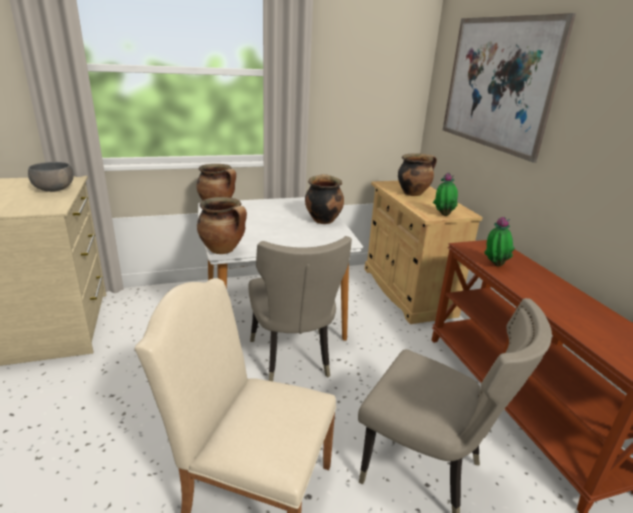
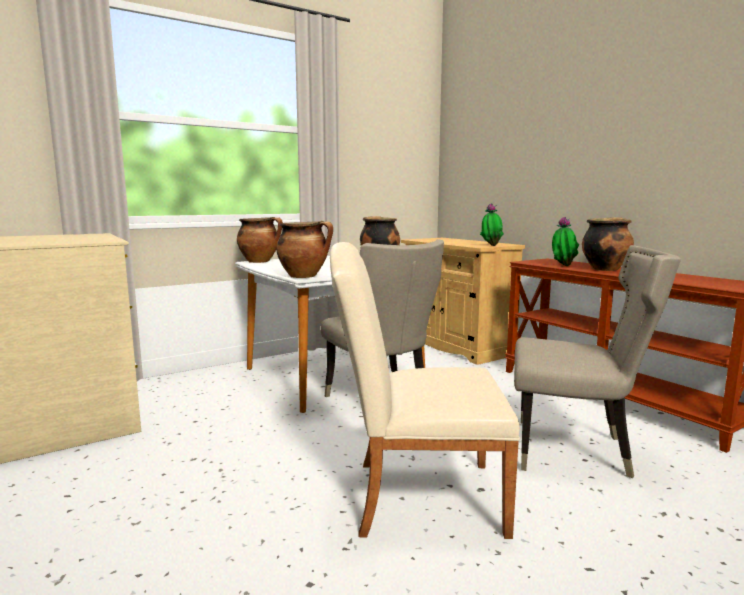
camera: 15 degrees left, 15 degrees down
(54, 189) = (85, 236): grey bowl -> none
(413, 193) = (448, 241): cooking pot -> cooking pot (605, 269)
(496, 84) = (514, 126): picture -> none

